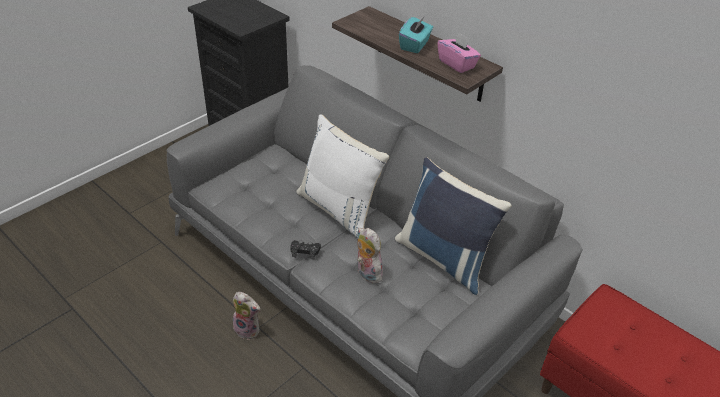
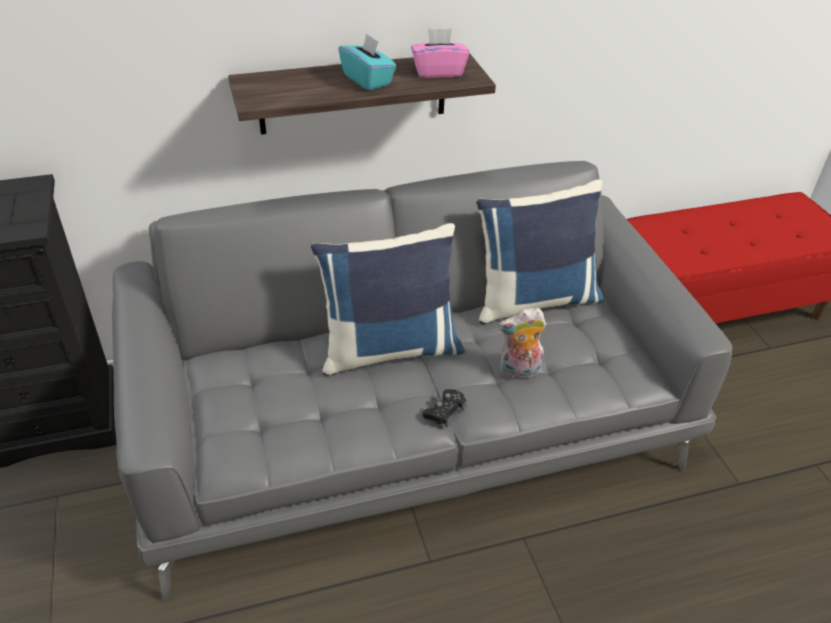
camera: 60 degrees left, 0 degrees up
(248, 329) = (426, 574): plush toy -> none
(340, 210) = (389, 348): white pillow -> blue pillow

